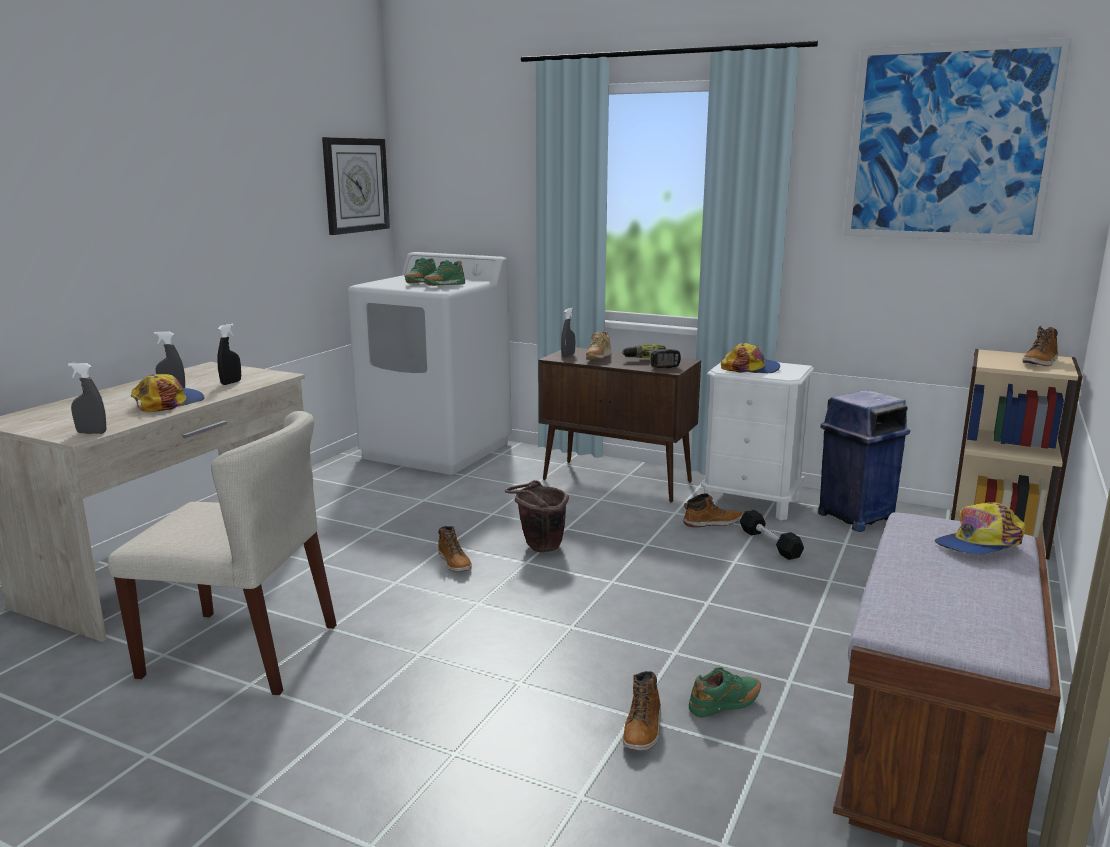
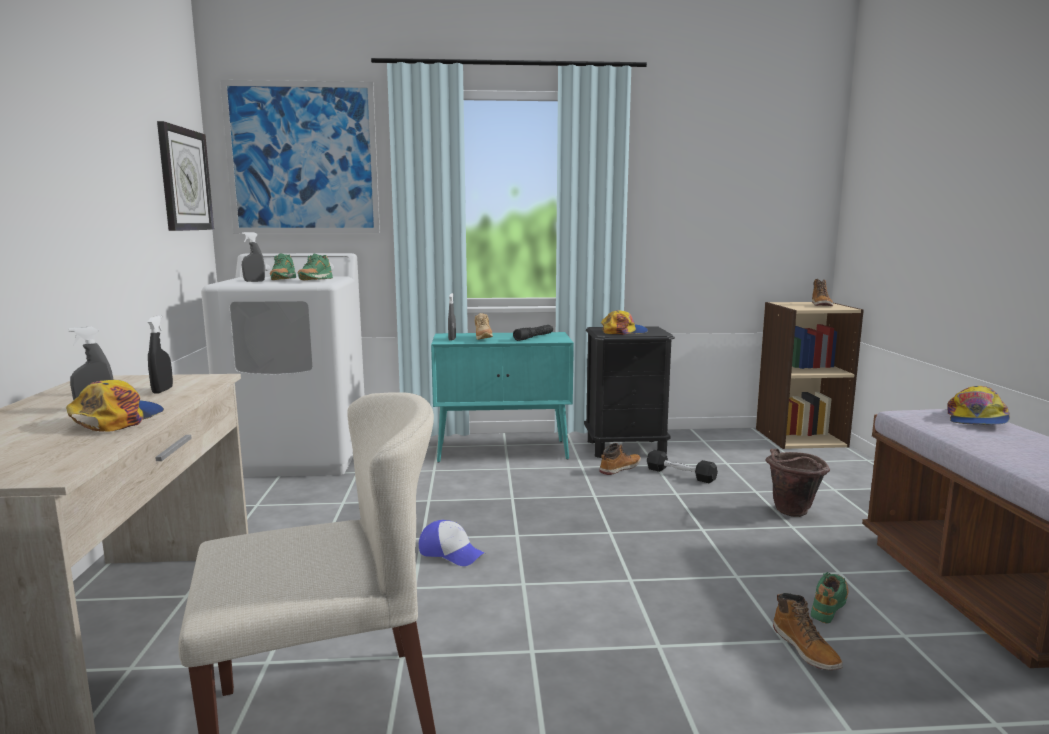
camera: 30 degrees left, 5 degrees down
(91, 433) = (64, 466): grey spray bottle -> grey spray bottle (254, 281)
(455, 562) = (451, 552): boot -> cap
(538, 548) = (511, 520): brown bucket -> brown bucket (790, 513)
(618, 481) = (503, 451): brown cabinet -> turquoise cabinet
(651, 363) = (533, 337): power drill -> black flashlight
(751, 502) = (626, 448): white nightstand -> black nightstand
(855, 517) = (706, 444): blue trash can -> none
(949, 144) = (737, 148): picture -> picture (302, 158)

